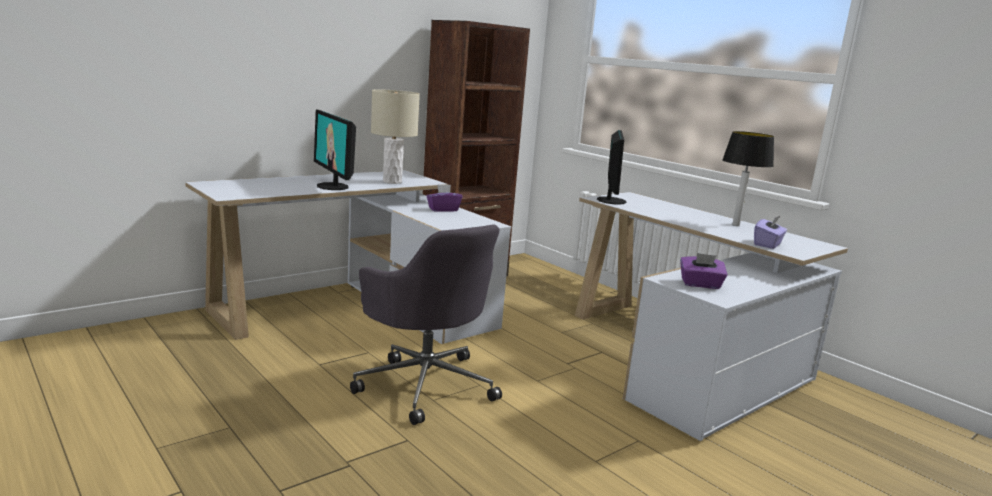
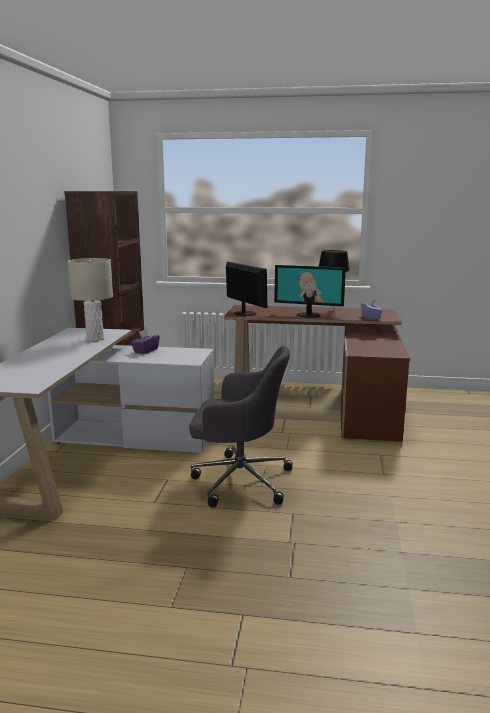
camera: 40 degrees left, 0 degrees up
(333, 186) = (73, 355): monitor -> monitor (308, 315)
(684, 359) = (325, 405): white desk -> brown desk
(700, 284) = (374, 350): purple tissue box -> none

